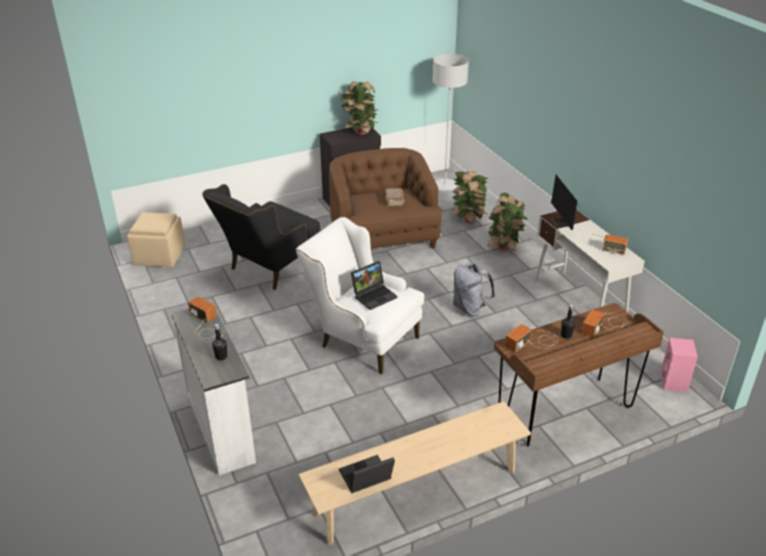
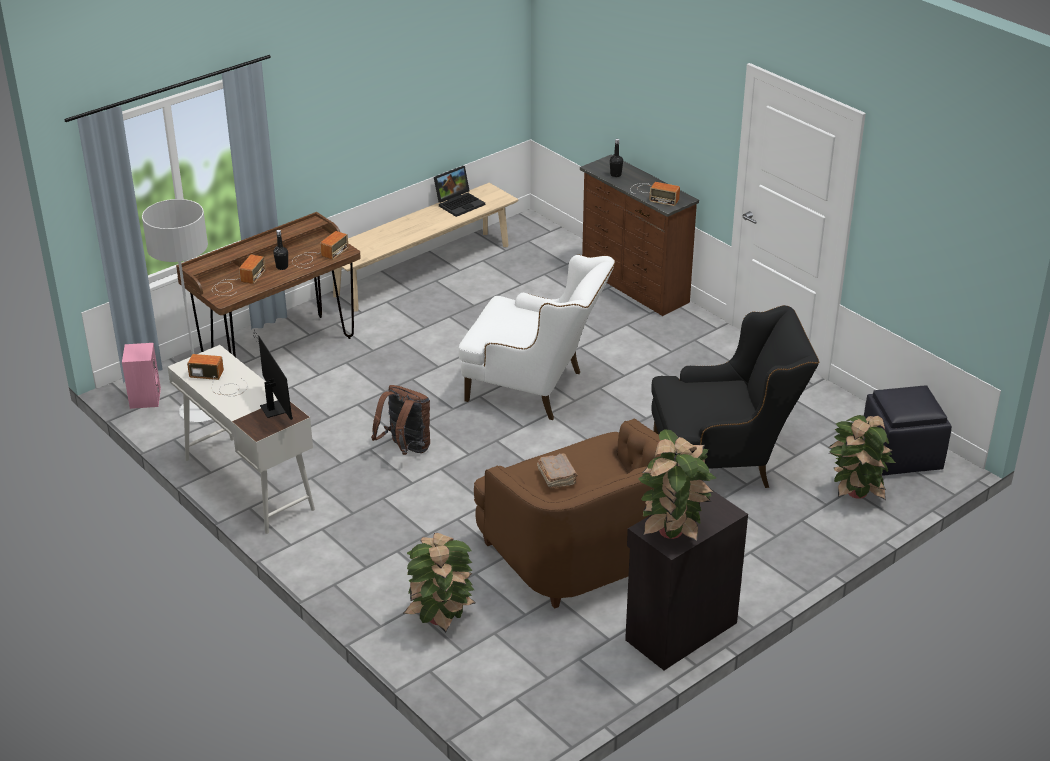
camera: 165 degrees right, 0 degrees up
(159, 256) = (901, 454): beige ottoman -> black ottoman
(222, 428) = (634, 286): white dresser -> brown dresser
(268, 269) = (724, 461): black armchair -> black armchair turned 60 degrees clockwise
(374, 295) = (517, 322): laptop -> none
(445, 186) = (509, 706): grey floor lamp -> grey floor lamp (201, 411)
(470, 308) = (405, 449): grey backpack -> brown backpack
(504, 246) = (367, 566): potted plant -> potted plant (855, 493)

